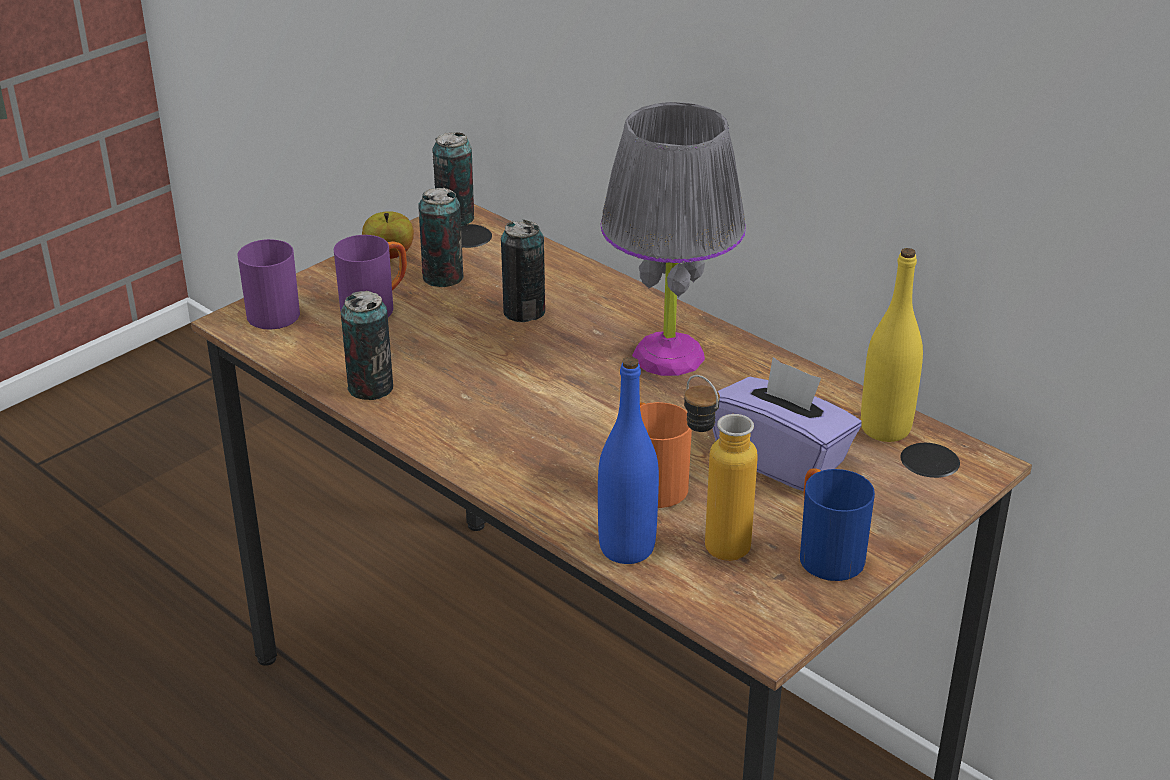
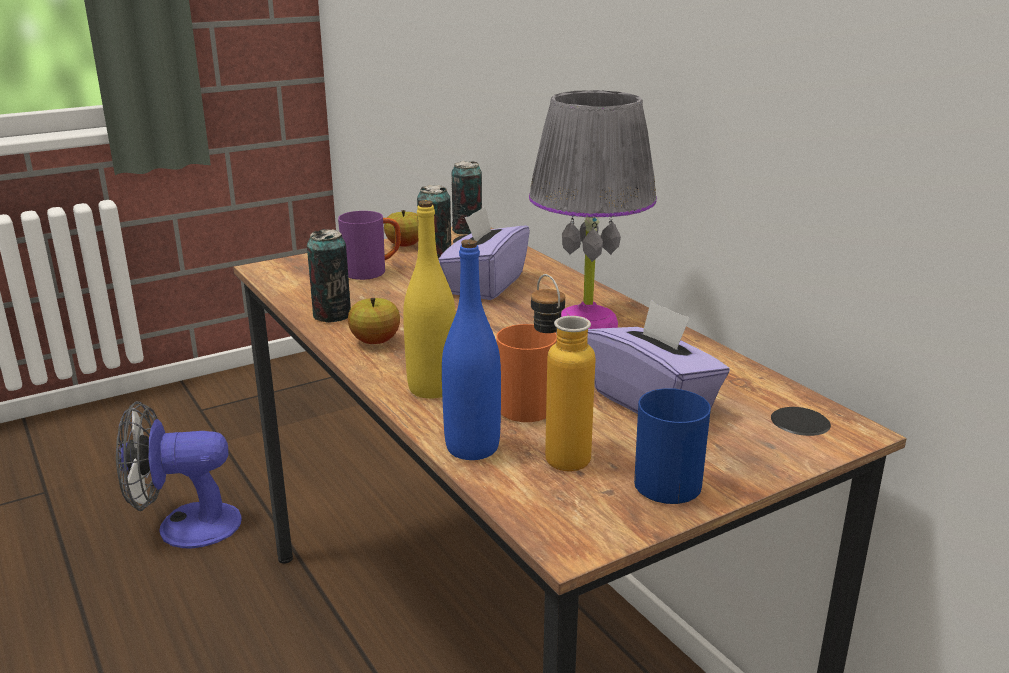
camera: 15 degrees right, 10 degrees down
(109, 640) = (184, 526): none -> fan
(271, 311) = (294, 266): purple mug -> none
(445, 420) = (375, 341): none -> apple
(524, 312) = (484, 285): can -> purple tissue box
(885, 429) = (763, 392): yellow bottle -> yellow bottle (432, 388)

